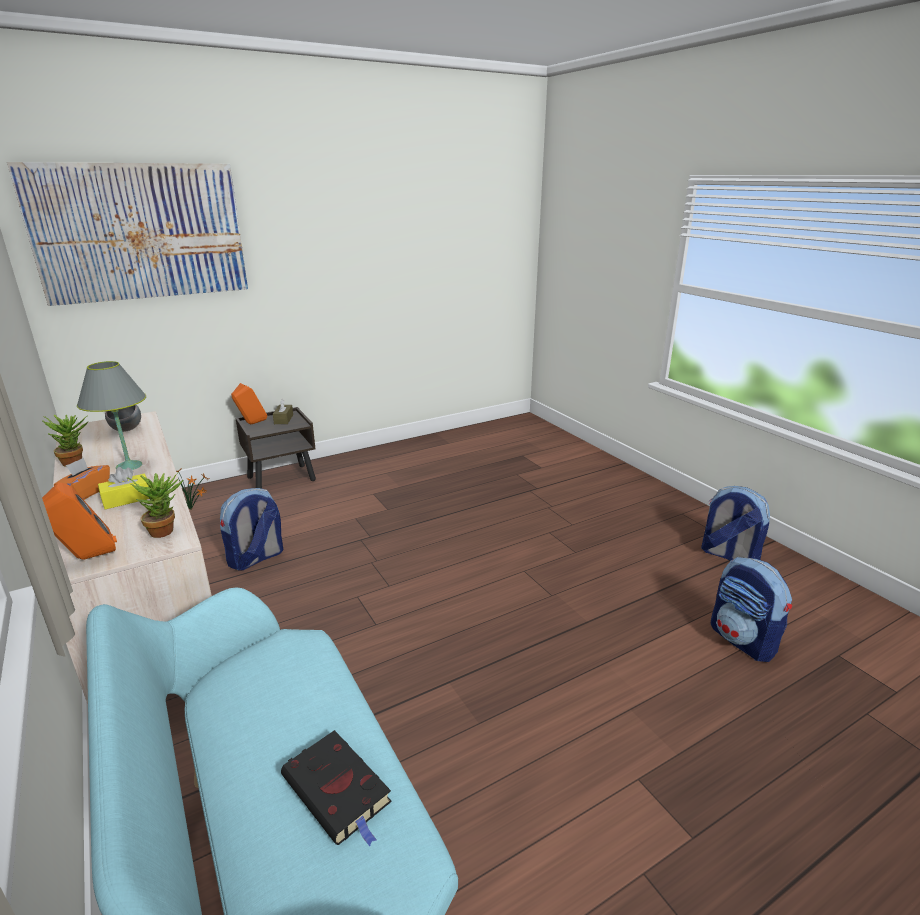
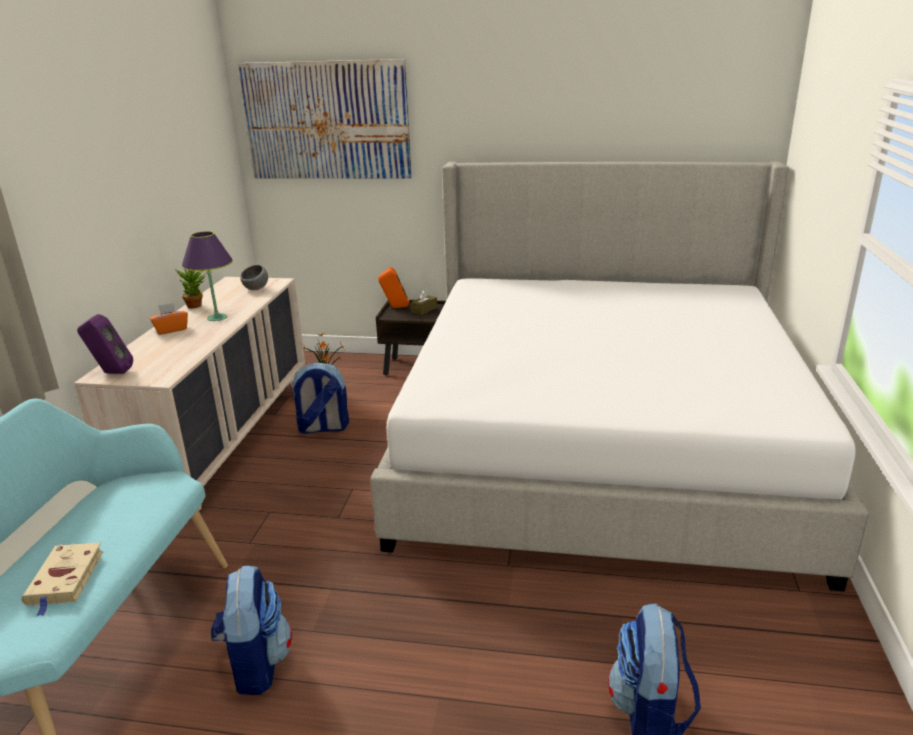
camera: 40 degrees right, 0 degrees up
(86, 558) = (111, 373): orange speaker -> purple speaker
(127, 499) = (182, 341): yellow tissue box -> none
(129, 466) = (217, 318): grey table lamp -> purple table lamp
(166, 530) = (168, 370): potted plant -> none
(338, 791) = (65, 579): black book -> beige book
(501, 490) = (598, 445): none -> bed
(727, 555) = (775, 624): backpack -> backpack (255, 664)

